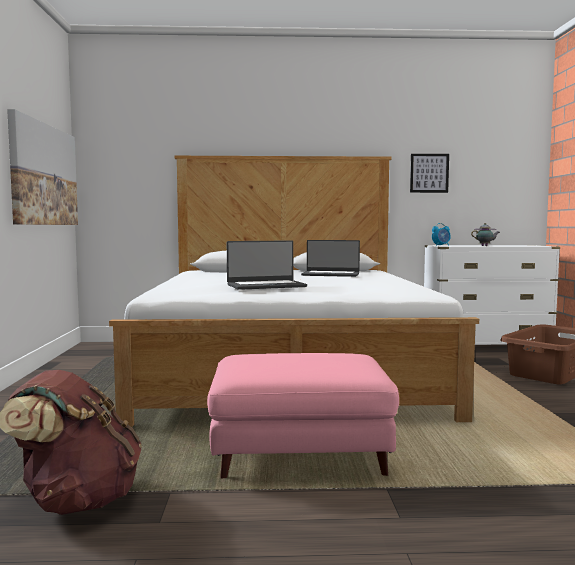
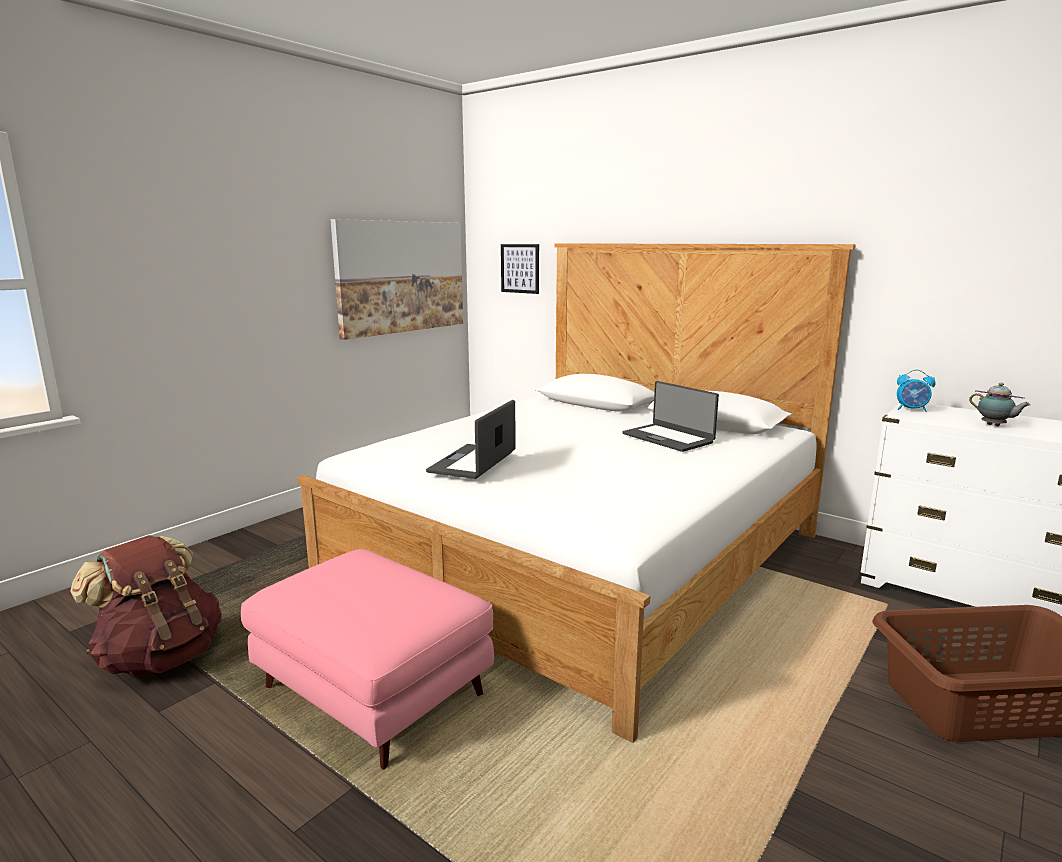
camera: 40 degrees right, 10 degrees up
(266, 286) = (474, 462): laptop -> laptop turned 90 degrees clockwise
(429, 173) = (931, 273): picture -> picture (520, 268)

